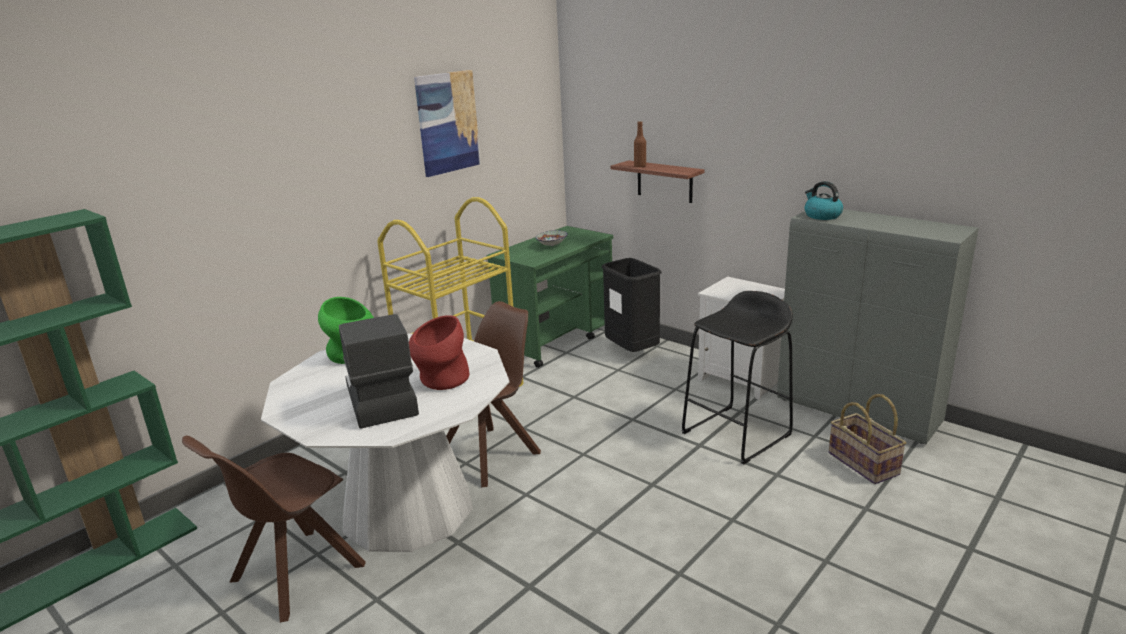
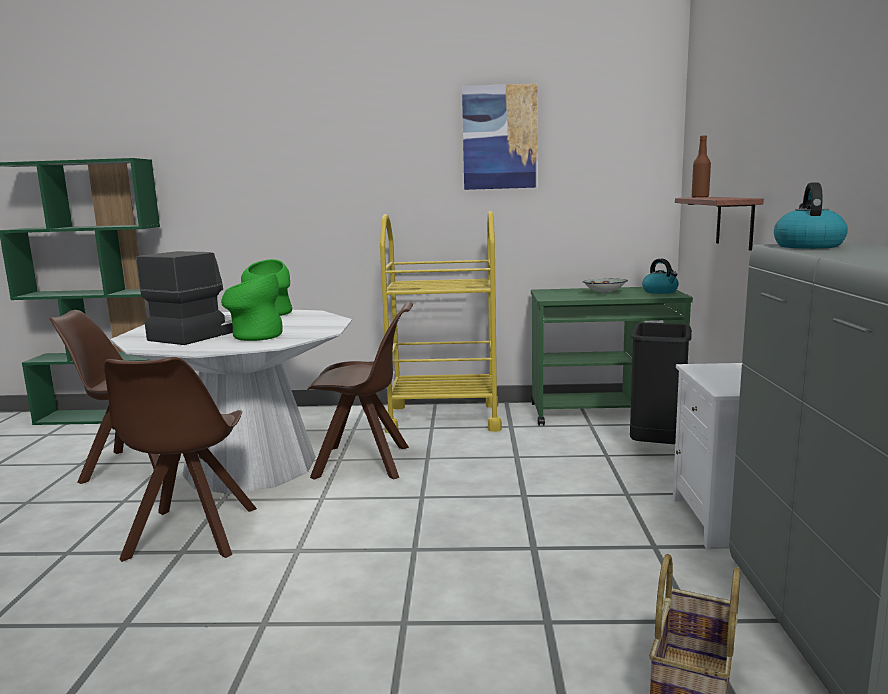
camera: 50 degrees right, 10 degrees down
(441, 381) = (254, 336): red vase -> green vase
(505, 574) = (190, 535): none -> brown chair
(580, 234) = (660, 292): none -> kettle
(737, 434) = (597, 562): black stool -> none

